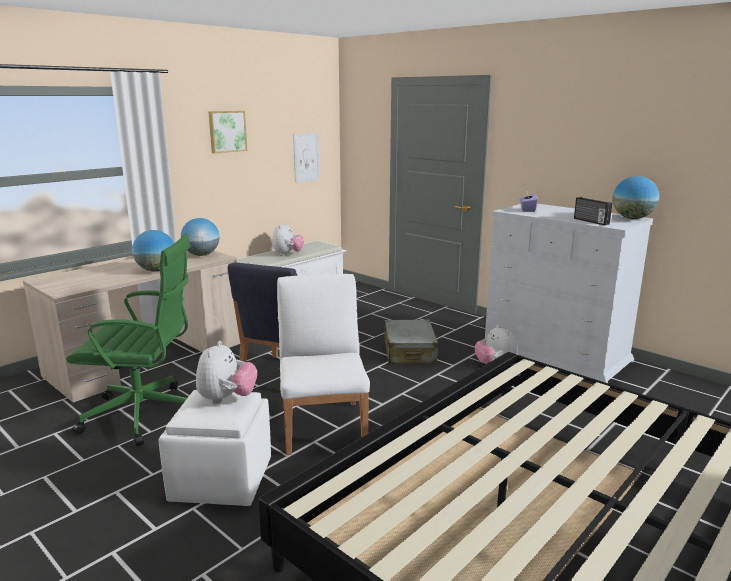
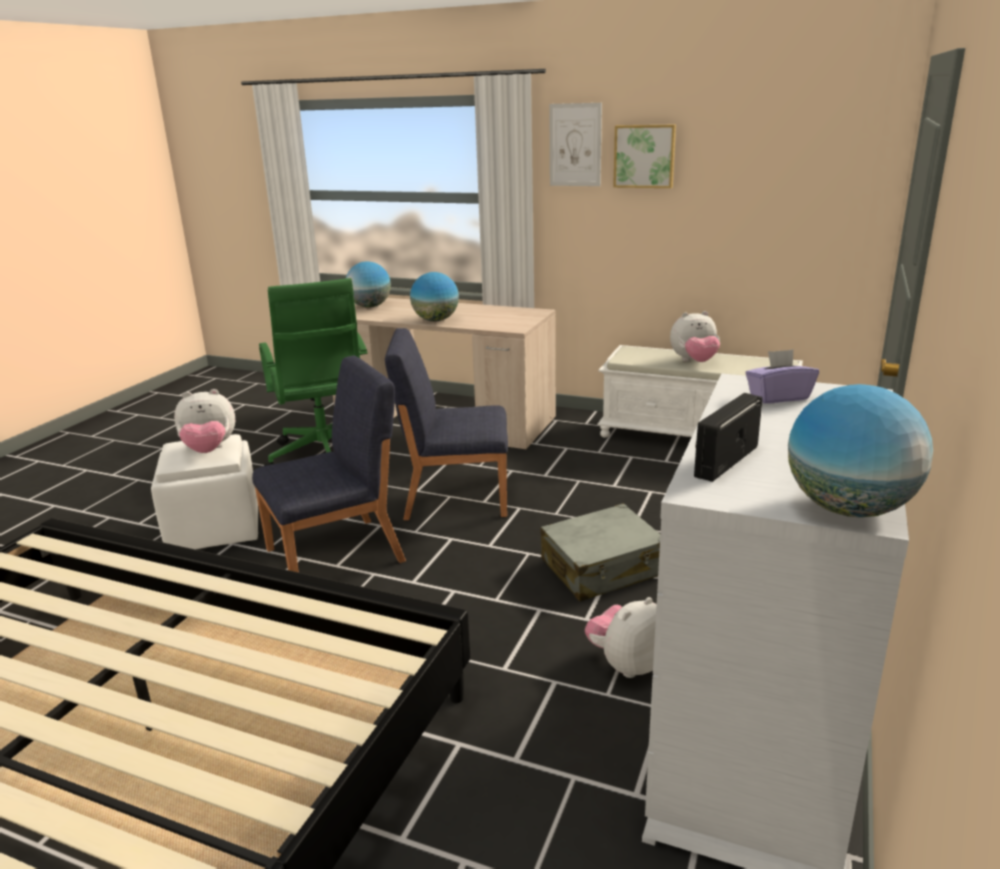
camera: 70 degrees right, 5 degrees up
(202, 255) = (515, 320): globe -> globe (370, 306)
(306, 157) = (804, 210): picture -> picture (575, 145)
(324, 426) = (337, 555): white chair -> blue chair

